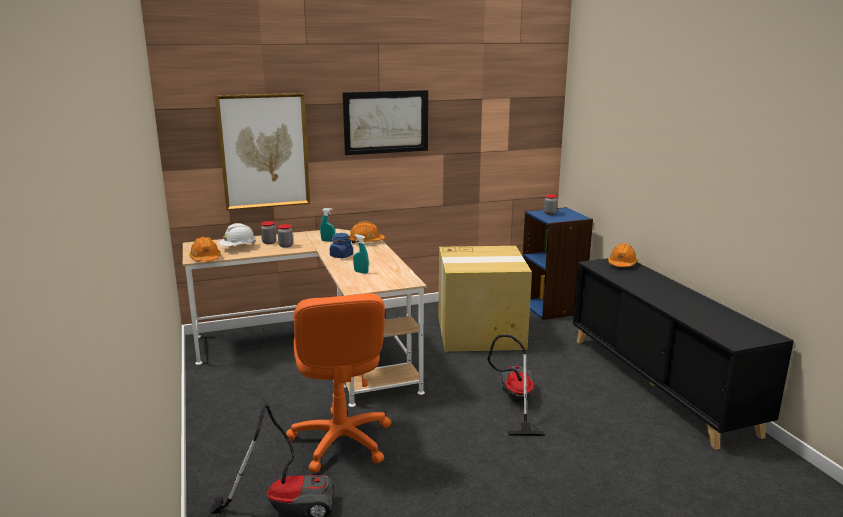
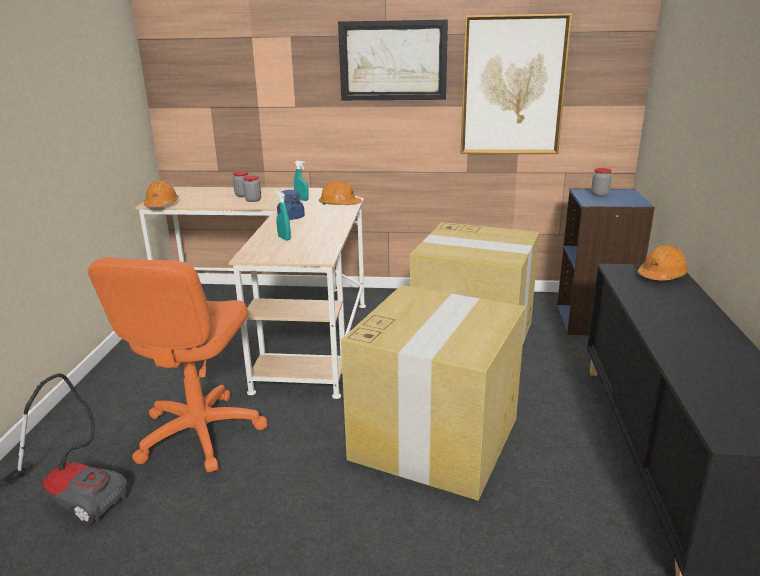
camera: 25 degrees right, 5 degrees up
(238, 248) = (207, 197): white hard hat -> none
(264, 151) = (250, 91): picture -> picture (512, 86)
(515, 403) = (435, 437): vacuum cleaner -> cardboard box

